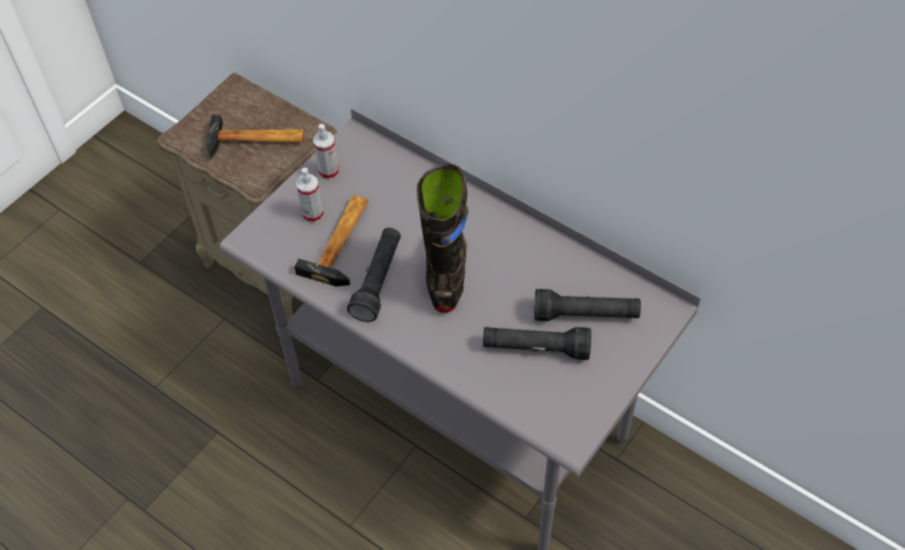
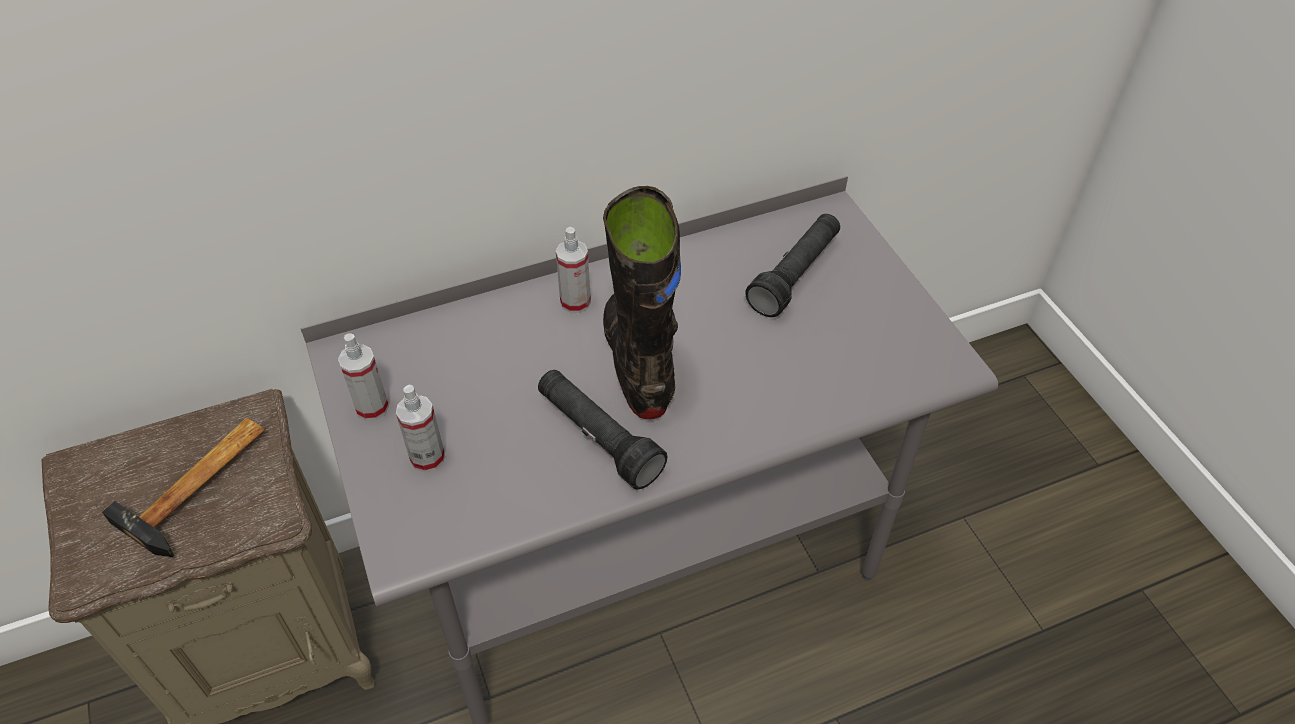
camera: 60 degrees left, 5 degrees down
(343, 241) = (503, 445): hammer -> none
(446, 271) = (639, 363): black boot -> black boot turned 45 degrees clockwise
(472, 215) = (575, 302): none -> spray bottle
(535, 349) = (811, 337): black flashlight -> none

